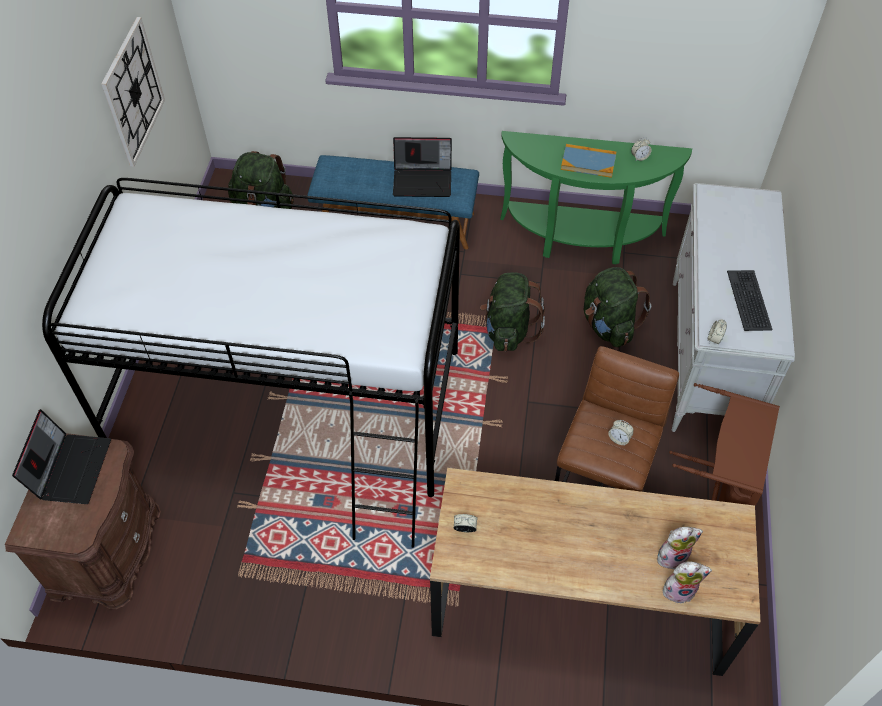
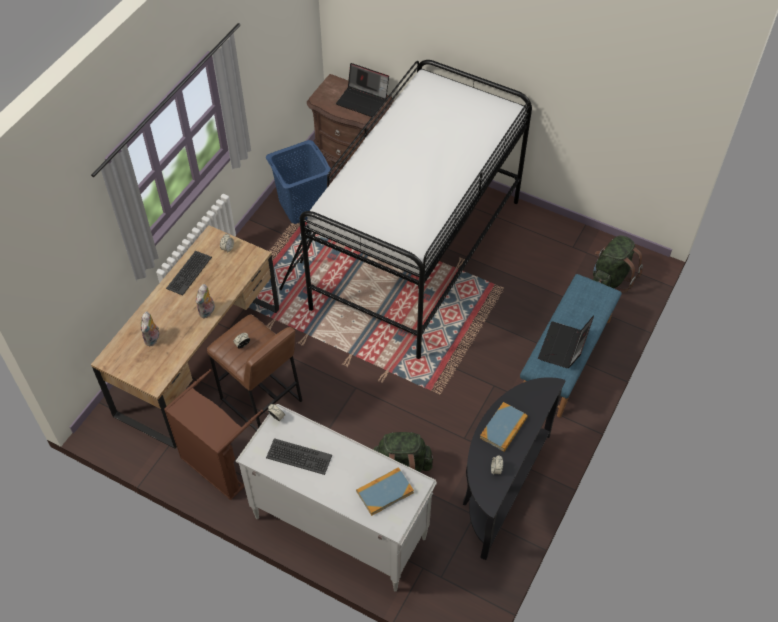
camera: 110 degrees right, 0 degrees up
(133, 92) = (606, 111): wall clock -> none
(241, 578) = (303, 207): none -> blue laundry basket
(509, 330) = (424, 398): green backpack -> none
(535, 562) = (188, 273): none -> keyboard
(581, 241) = (499, 486): green console table -> black console table
(679, 589) = (132, 333): plush toy -> plush toy (207, 312)
(736, 216) = (385, 492): none -> book

